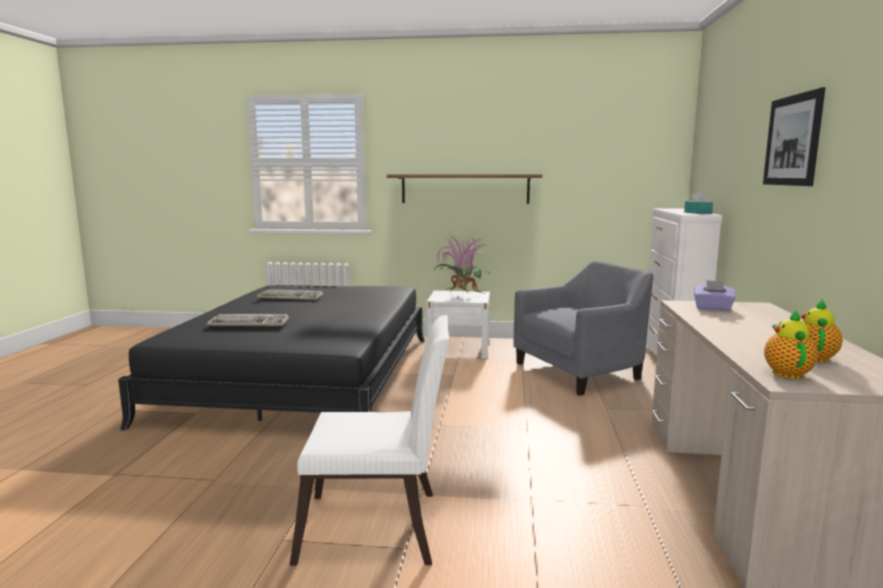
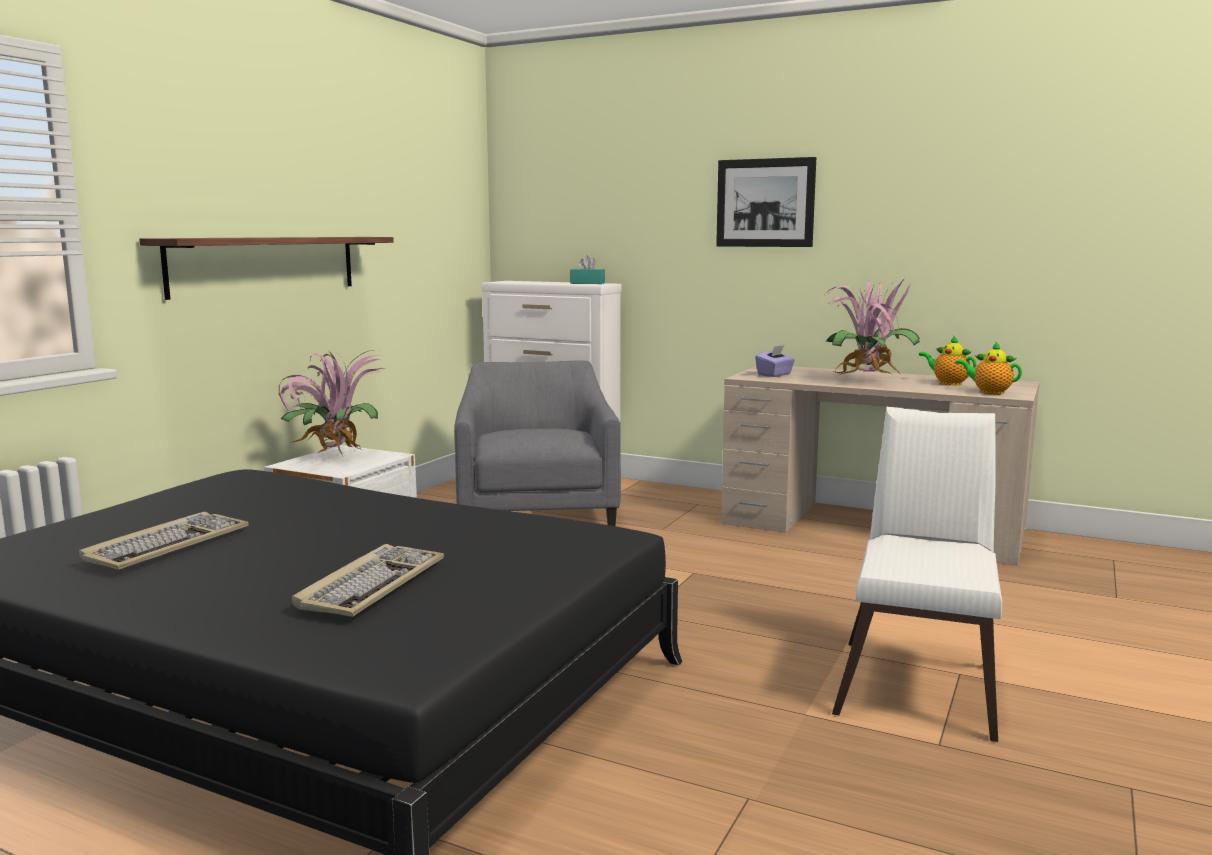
camera: 70 degrees left, 0 degrees up
(742, 332) = (868, 382): none -> potted plant

